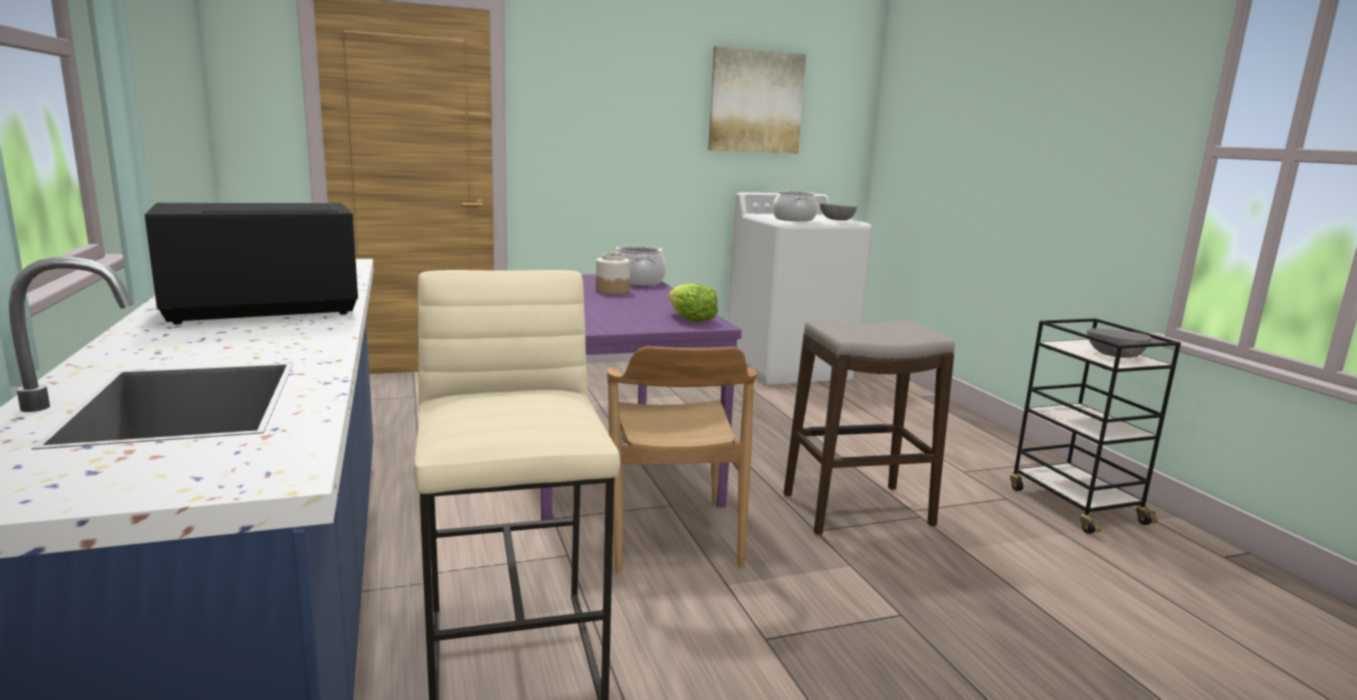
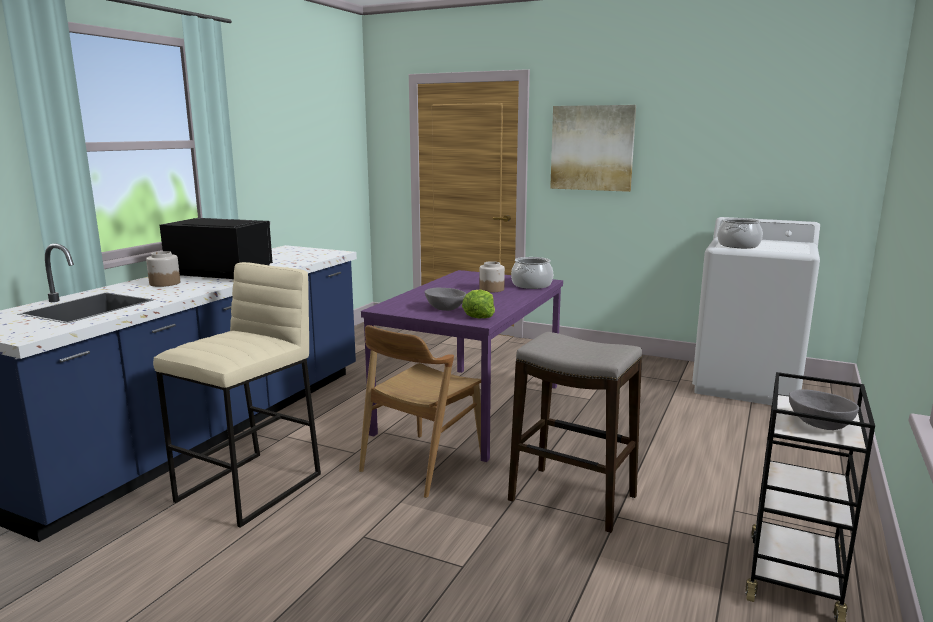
camera: 45 degrees right, 0 degrees up
(201, 337) = (164, 283): none -> jar
(755, 102) = (743, 134): picture -> picture (592, 148)
(836, 220) = (787, 249): grey bowl -> grey bowl (445, 308)

